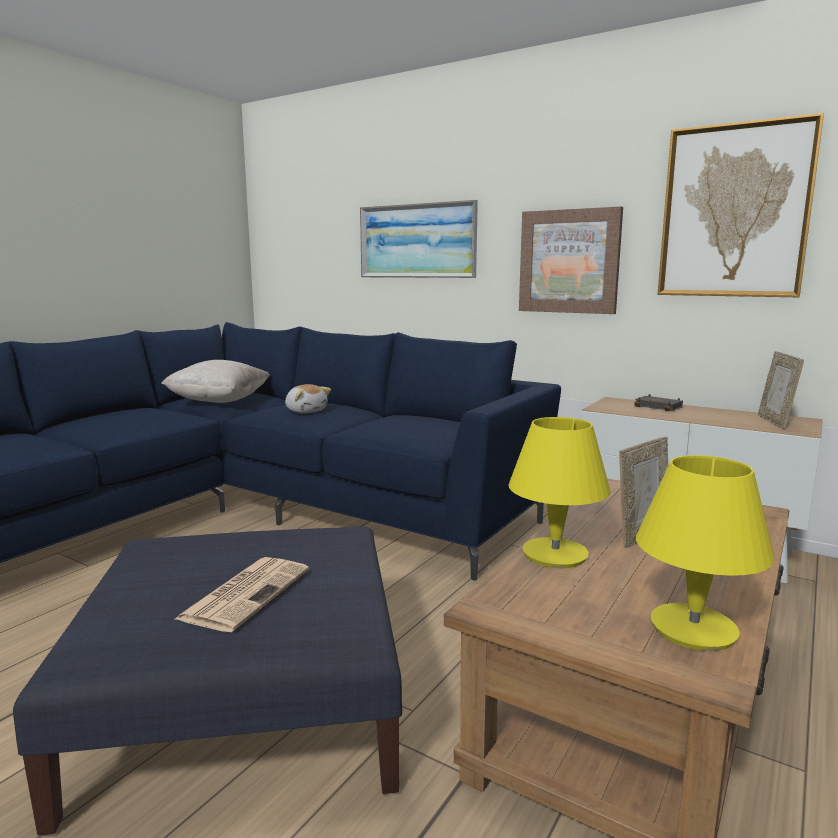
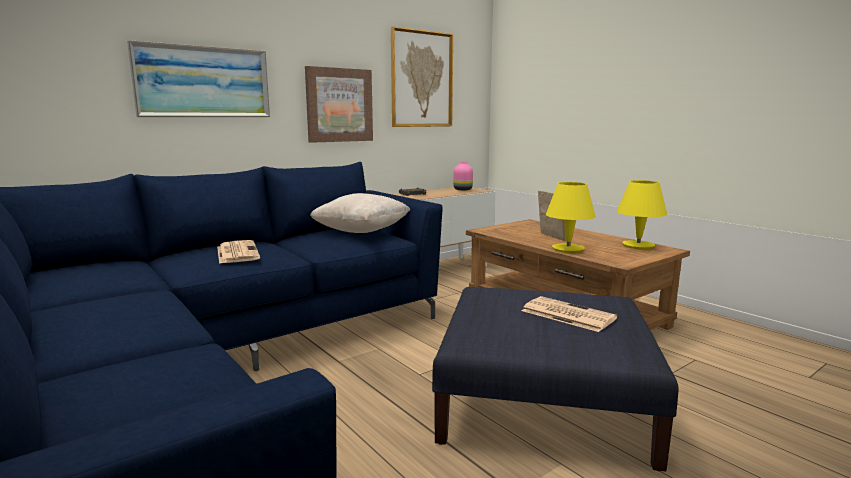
camera: 70 degrees left, 0 degrees up
(219, 402) = (102, 278): beige pillow -> beige pillow (361, 232)
(306, 411) = (237, 252): plush toy -> newspaper
(775, 422) = (463, 189): picture frame -> pink vase

